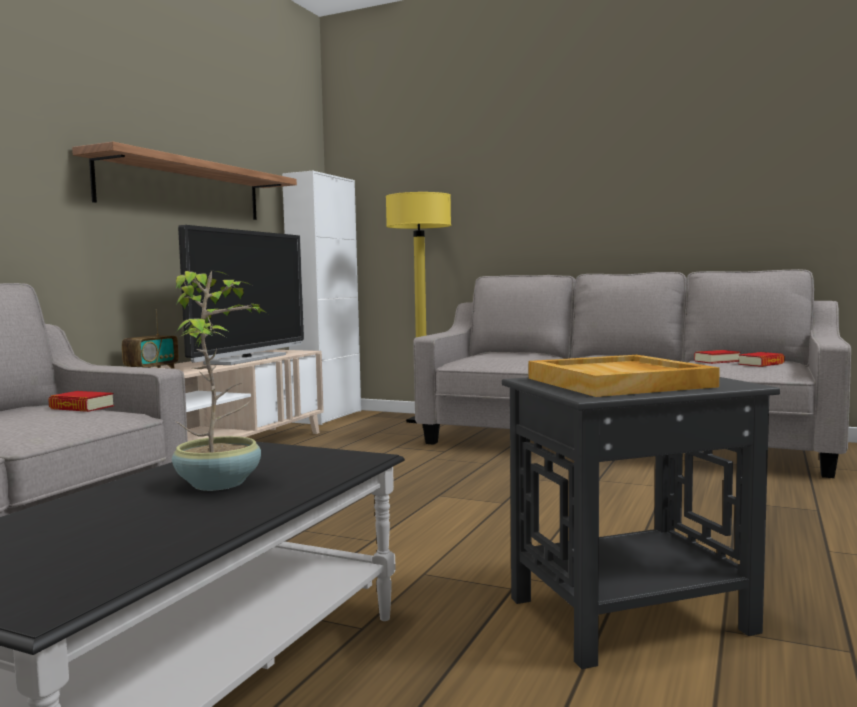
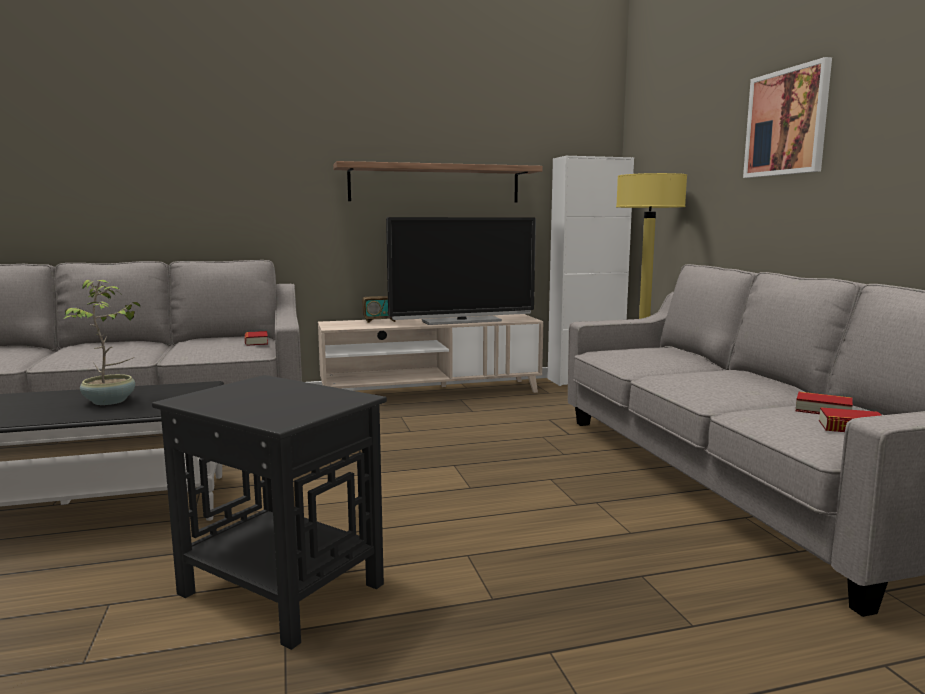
camera: 50 degrees right, 5 degrees up
(558, 156) = (787, 122): none -> picture
(620, 382) = (263, 396): beige tray -> none

